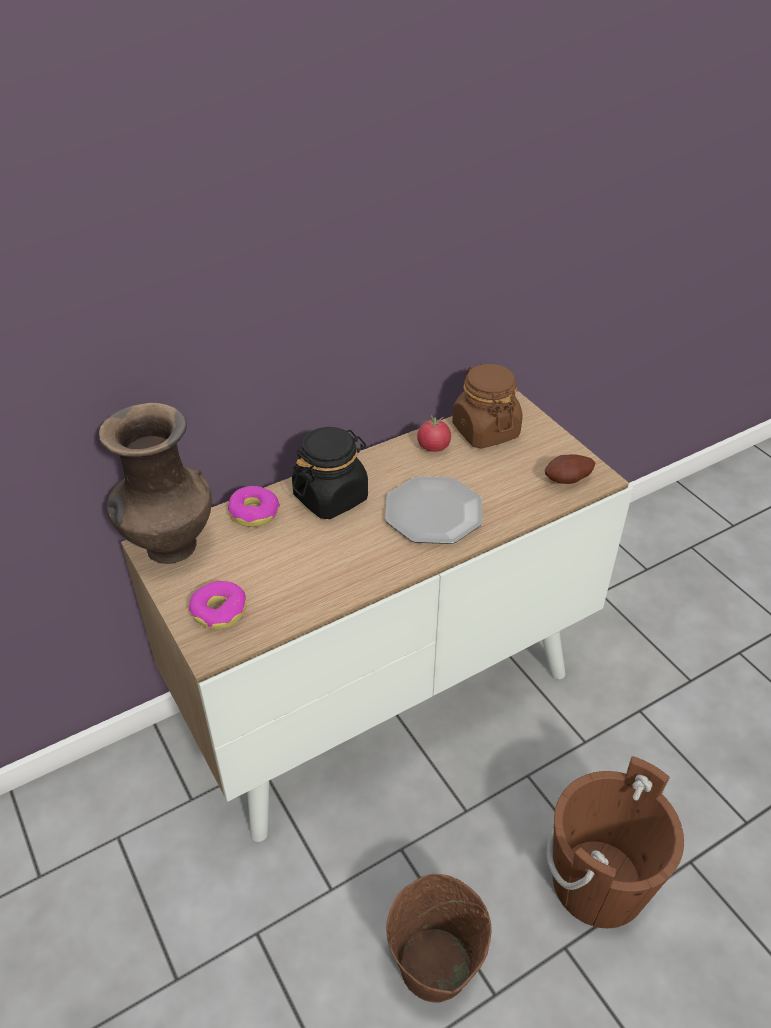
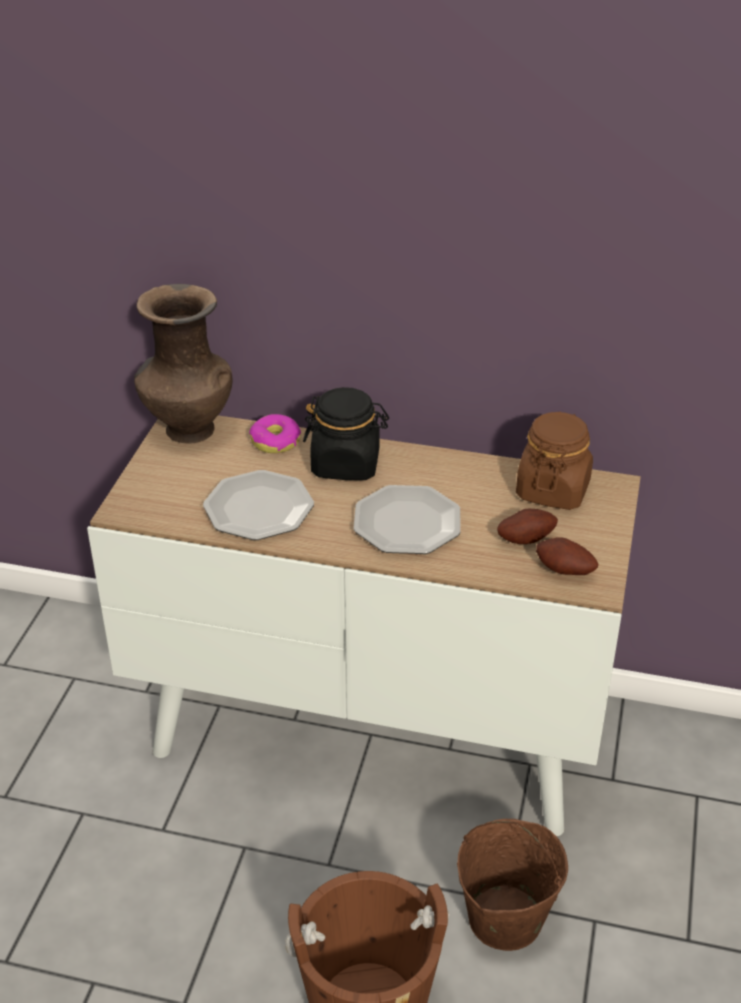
camera: 45 degrees right, 5 degrees down
(219, 611) = (160, 490): donut -> none
(317, 572) = (259, 508): none -> plate
(433, 447) = (486, 476): tomato -> none
(435, 966) = (167, 944): brown bucket -> brown bucket (504, 919)
(516, 474) = (525, 538): none -> potato

